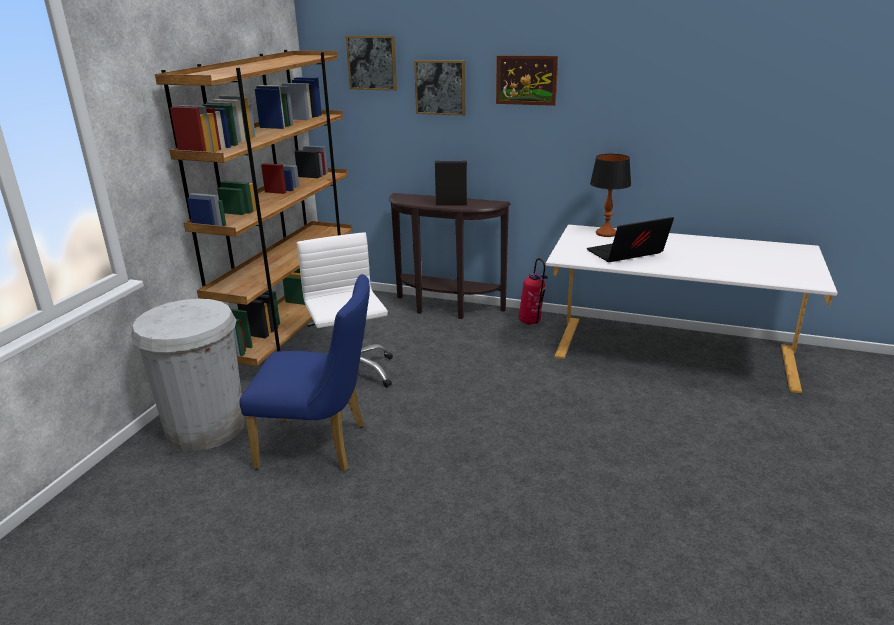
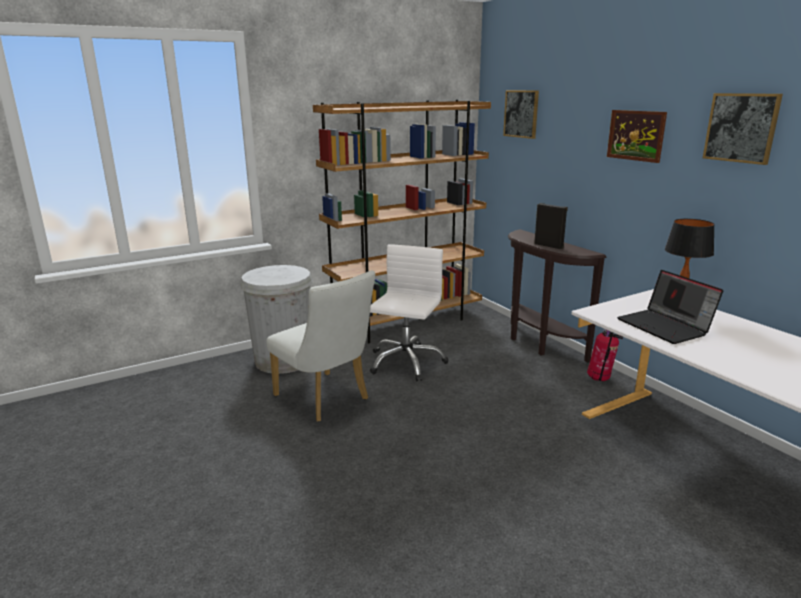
camera: 40 degrees right, 5 degrees down
(321, 446) = (326, 399): blue chair -> white chair
(440, 87) = (566, 138): picture -> picture (741, 128)
(626, 254) = (665, 327): laptop -> laptop turned 135 degrees counterclockwise

